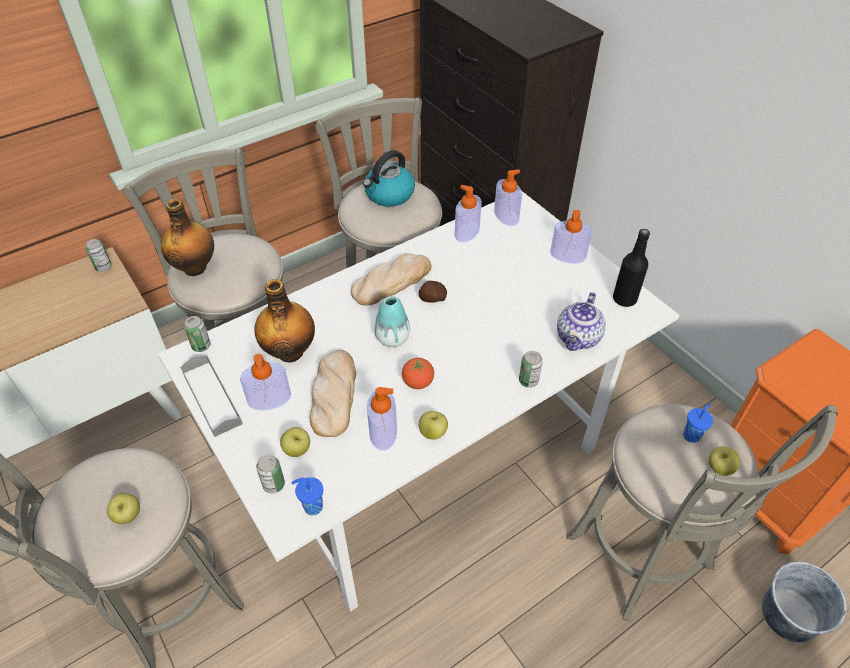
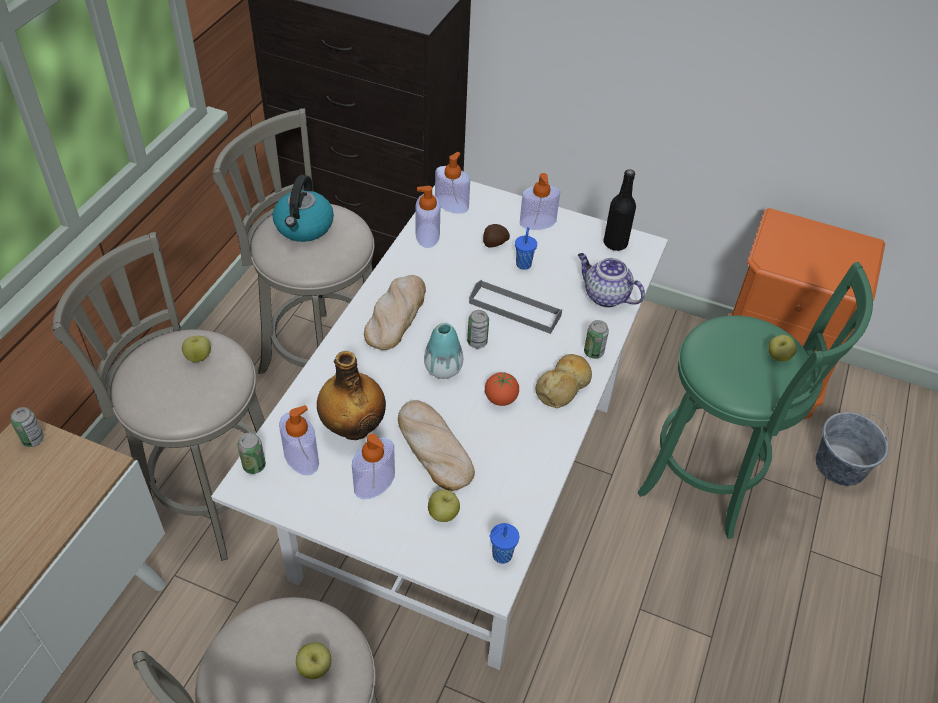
camera: 35 degrees left, 0 degrees up
(195, 267) = (152, 391): bottle -> none
(211, 397) = (313, 510): grey tray -> grey tray (515, 309)
(274, 484) = (449, 556): can -> can (477, 342)
(383, 432) = (507, 458): soap dispenser -> soap dispenser (301, 458)
(432, 299) = (449, 315): potato -> potato (494, 243)
(433, 433) = (551, 437): apple -> apple (198, 357)
(479, 397) = (564, 386): none -> bread
(578, 339) = (605, 296): teapot -> teapot turned 135 degrees clockwise
(644, 558) = (711, 479): grey stool -> green stool
(691, 435) = (740, 340): blue cup -> blue cup (523, 264)

